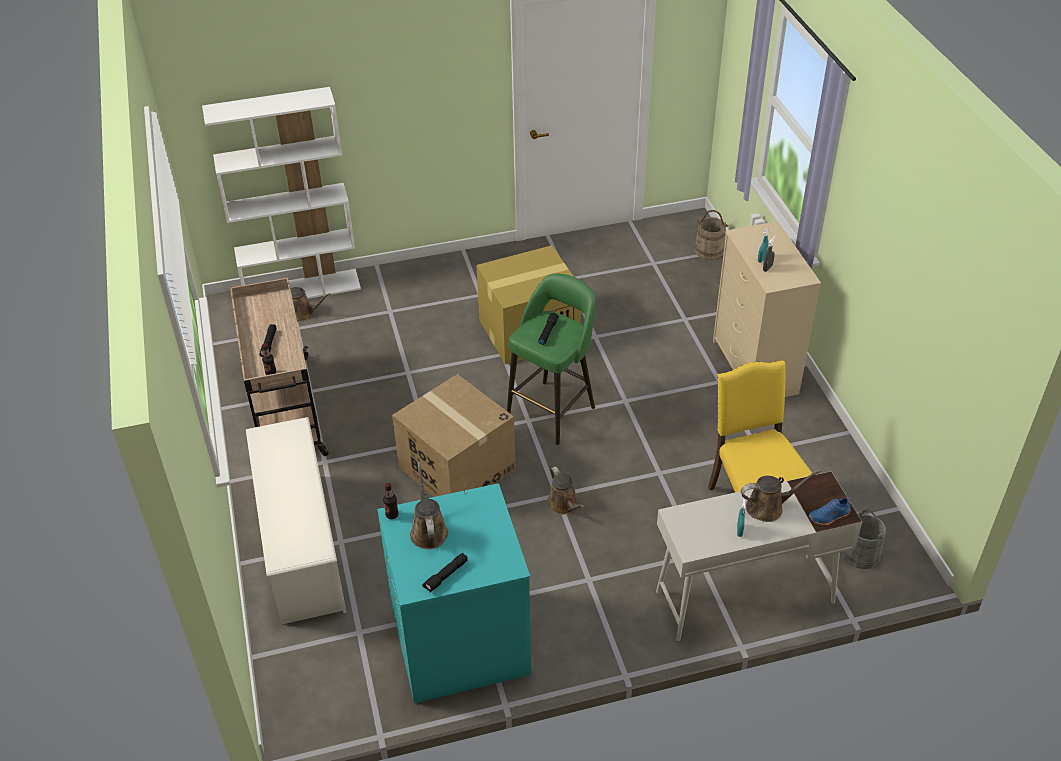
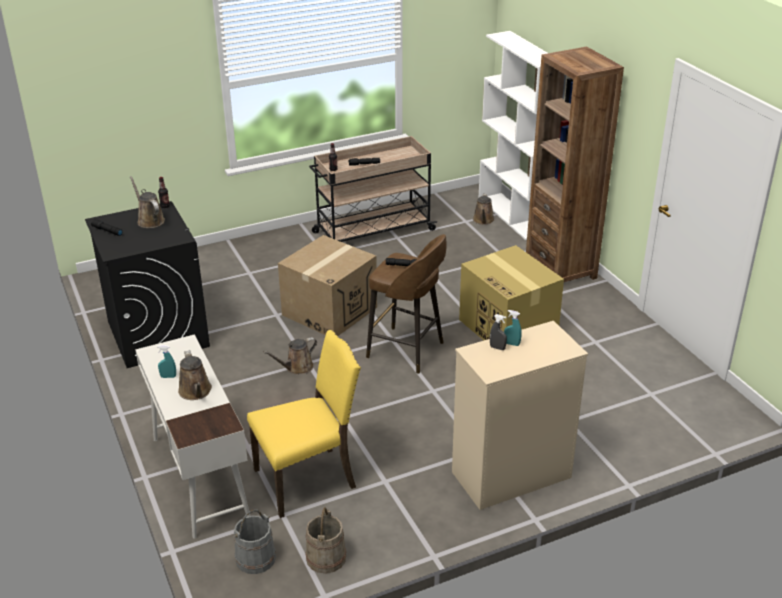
camera: 80 degrees right, 10 degrees down
(301, 547) = (243, 259): white shoe rack -> none
(428, 530) = (149, 220): brown watering can -> brown watering can turned 105 degrees counterclockwise
(433, 275) = (560, 270): none -> brown bookcase
(459, 643) = (157, 333): turquoise washing machine -> black washing machine
(553, 411) = (407, 351): green stool -> brown stool
(709, 250) = (698, 433): beige bucket -> beige bucket (326, 557)
(829, 516) = (184, 428): blue shoe -> none

